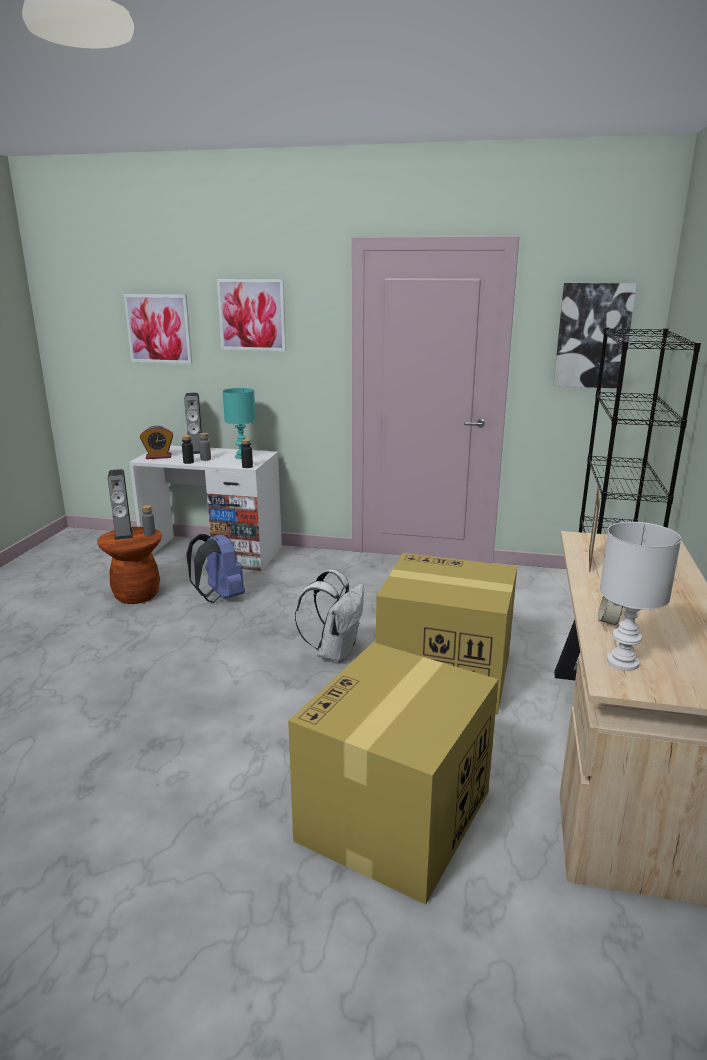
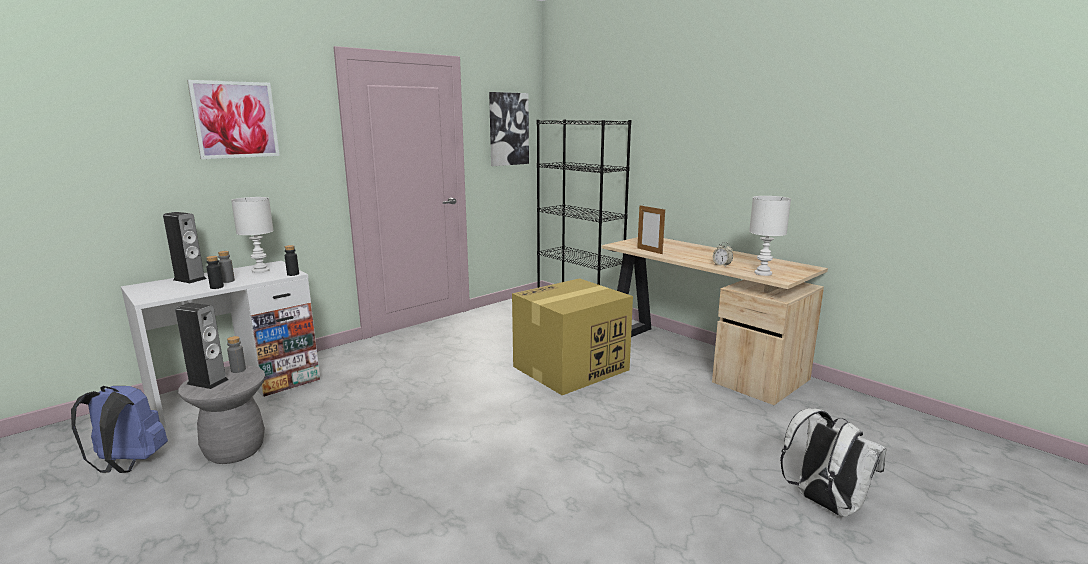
camera: 55 degrees left, 5 degrees down
(137, 595) = (235, 450): brown stool -> grey stool
(158, 457) = (160, 293): alarm clock -> none
(159, 329) = (101, 140): picture -> none
(219, 597) = (327, 410): blue backpack -> blue backpack (127, 464)
(241, 456) = (260, 271): turquoise table lamp -> white table lamp
(335, 652) = (495, 392): white backpack -> white backpack (823, 504)
(394, 817) = (691, 432): cardboard box -> none

